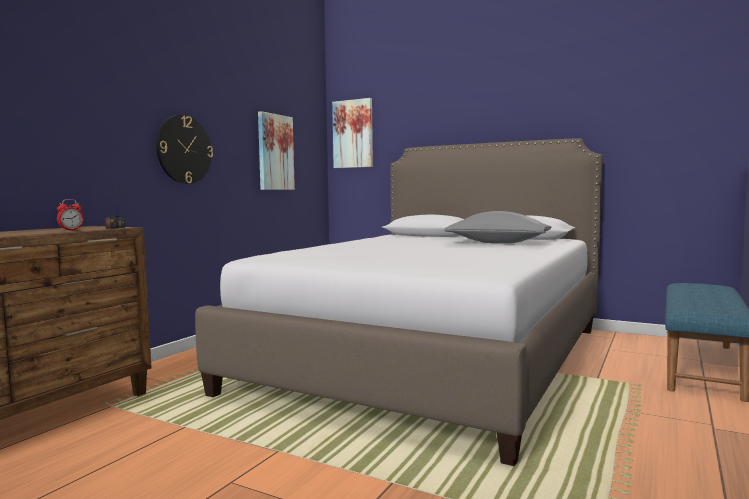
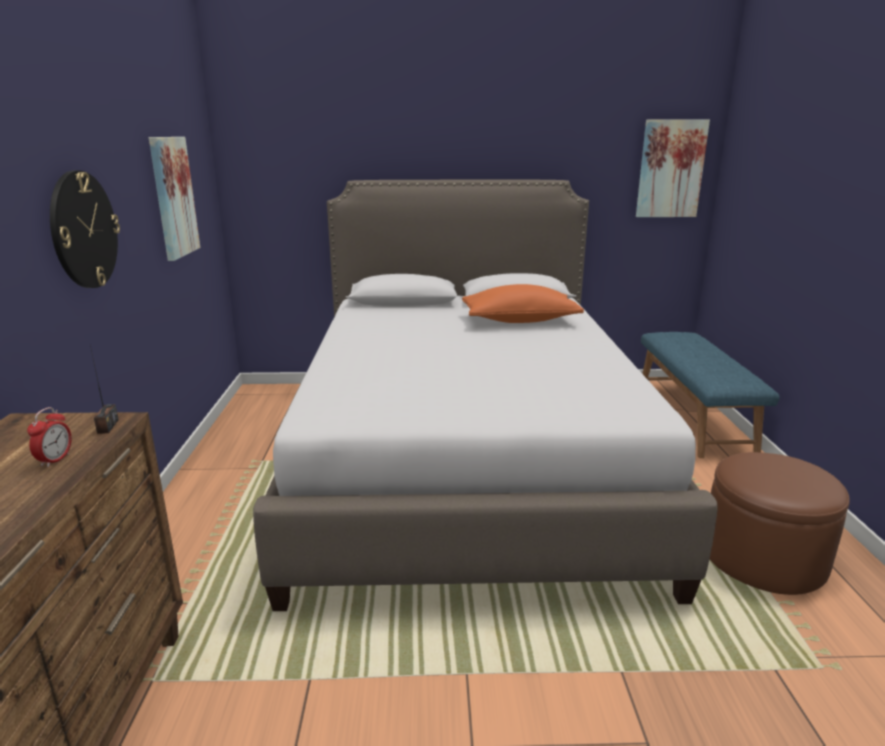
camera: 30 degrees left, 15 degrees up
(353, 134) = (258, 153): picture -> picture (670, 169)
(498, 243) = (519, 321): grey pillow -> orange pillow
(642, 460) = (763, 557): none -> brown ottoman

